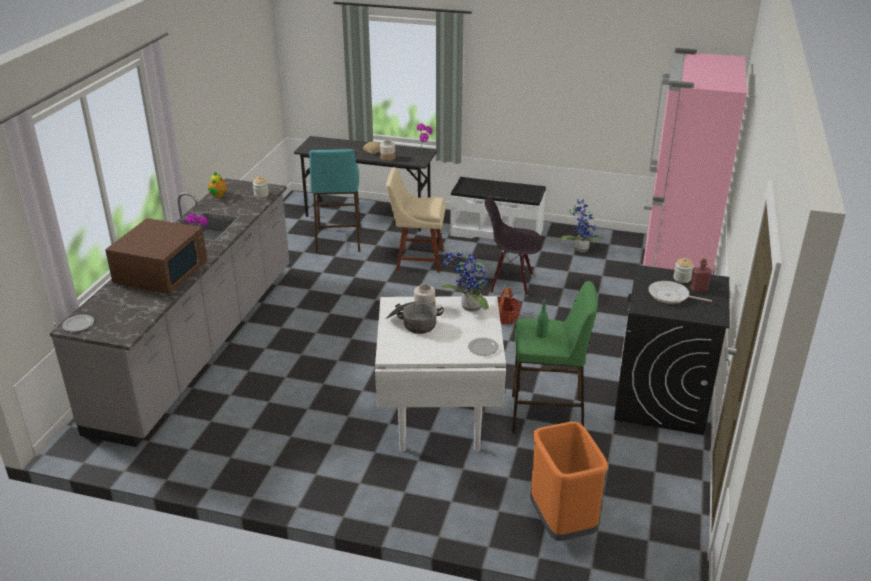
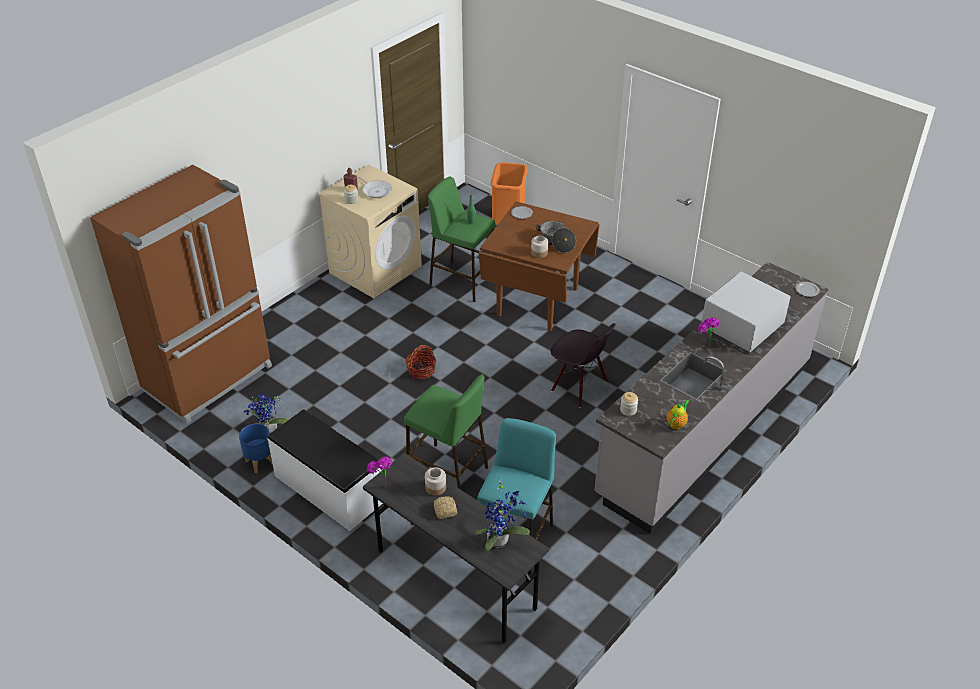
camera: 155 degrees left, 10 degrees up
(162, 272) = (741, 325): brown microwave -> white microwave
(417, 260) = (448, 473): beige chair -> green stool
(440, 418) = (537, 301): white dining table -> brown dining table
(469, 308) = (508, 243): potted plant -> potted plant (500, 540)
(511, 283) = (380, 407): black chair -> black chair (579, 387)
(562, 232) = (260, 462): none -> blue planter
(661, 399) = (375, 269): black washing machine -> beige washing machine
(673, 265) = (210, 379): pink fridge -> brown fridge

